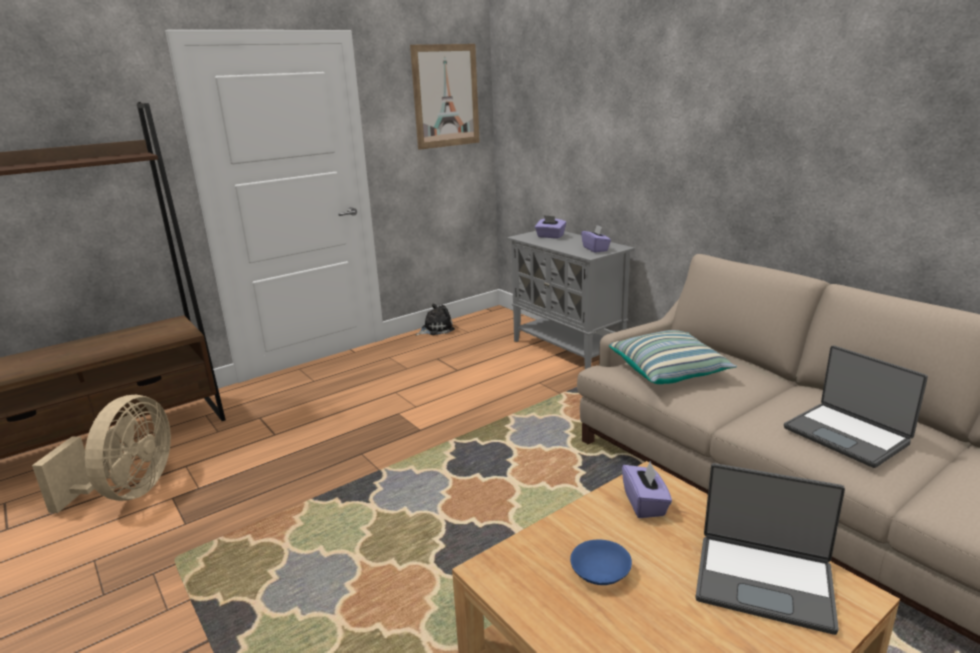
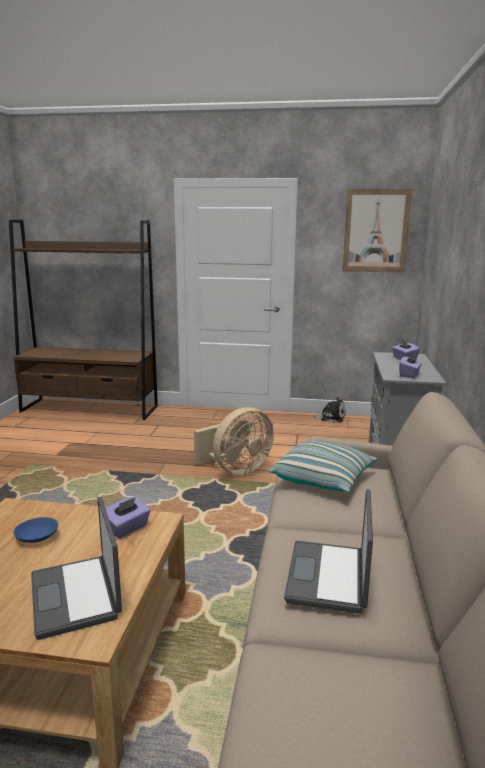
camera: 45 degrees right, 5 degrees down
(128, 492) = (63, 432): beige fan -> beige fan (236, 470)

